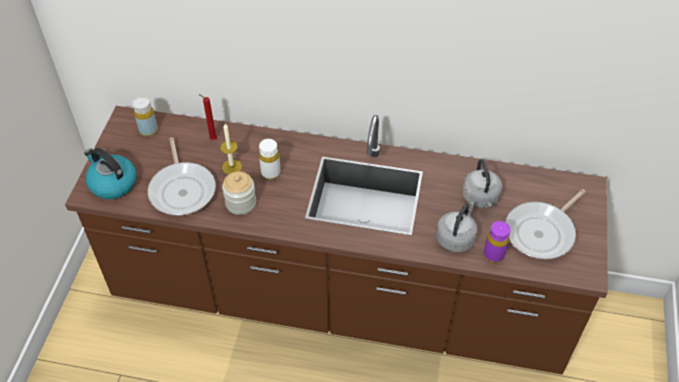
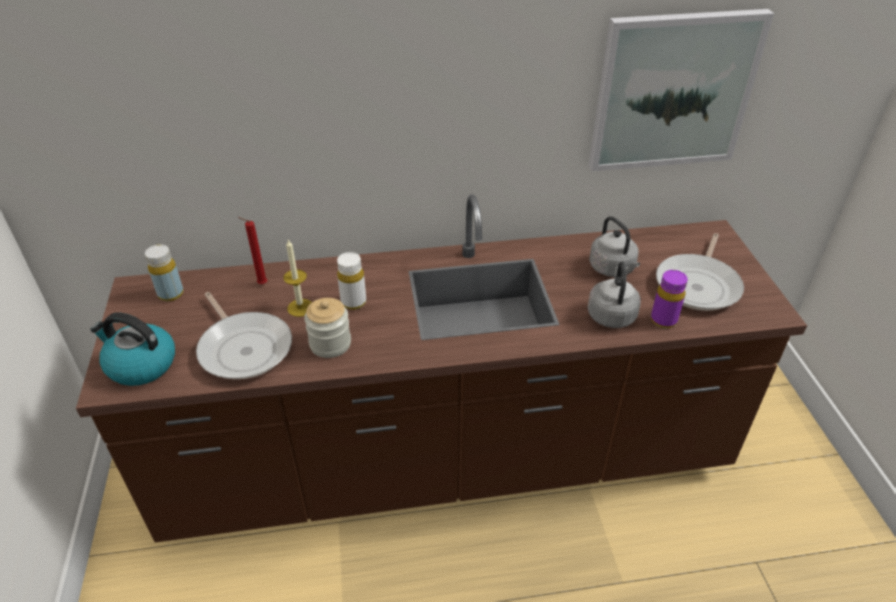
camera: 20 degrees left, 10 degrees down
(559, 72) = (673, 91): none -> picture

